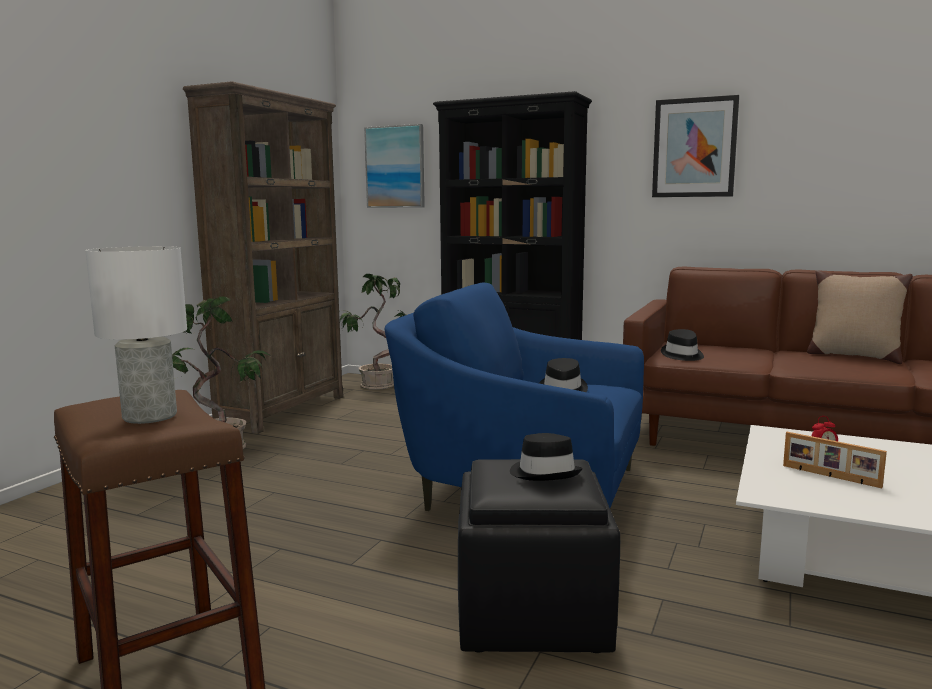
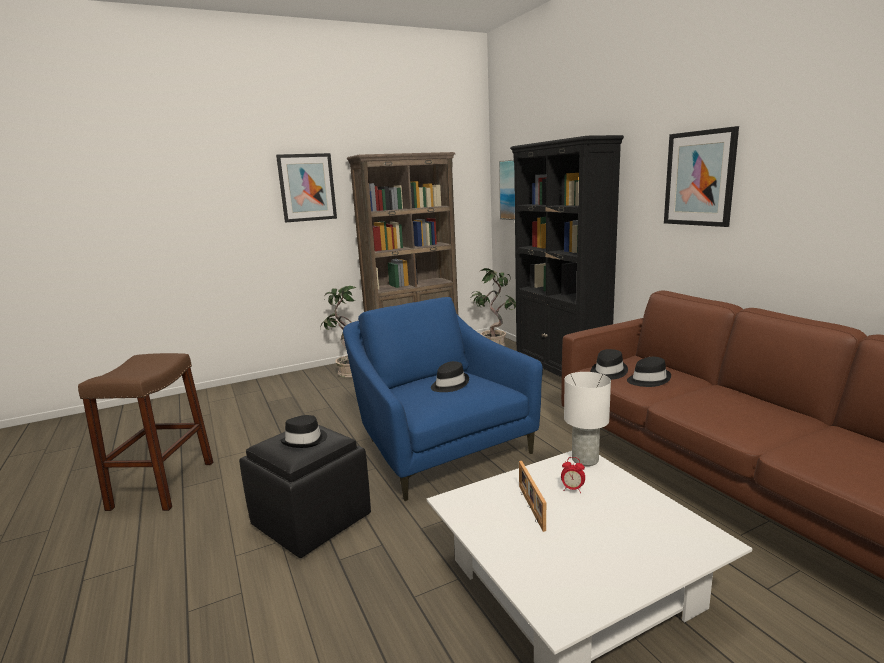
camera: 40 degrees right, 5 degrees up
(123, 127) = (307, 187): none -> picture
(150, 417) = (138, 368): white table lamp -> white table lamp (585, 460)
(728, 355) = (648, 380): none -> black hat
(852, 356) = (770, 407): beige pillow -> none

